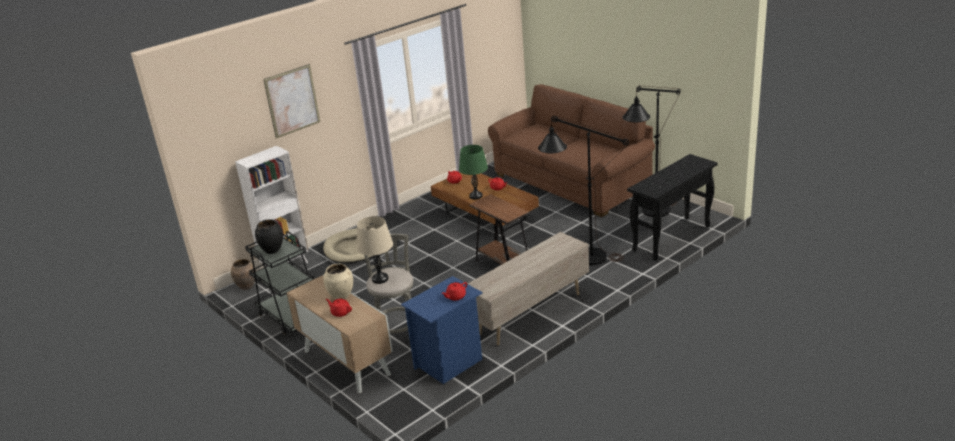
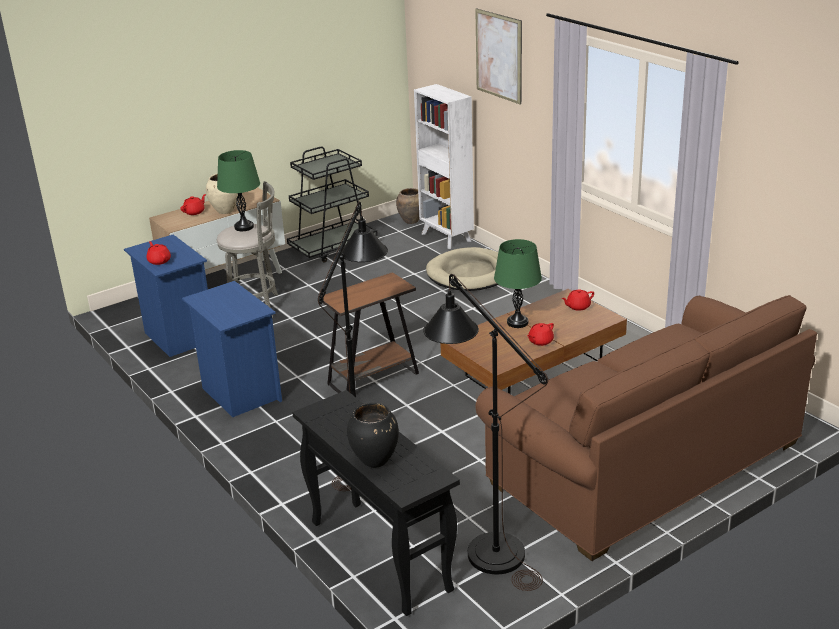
camera: 95 degrees right, 0 degrees up
(272, 250) = (327, 164): black vase -> black vase (375, 460)
(380, 279) = (244, 227): beige table lamp -> green table lamp
(530, 314) = (239, 393): beige tv stand -> blue nightstand

